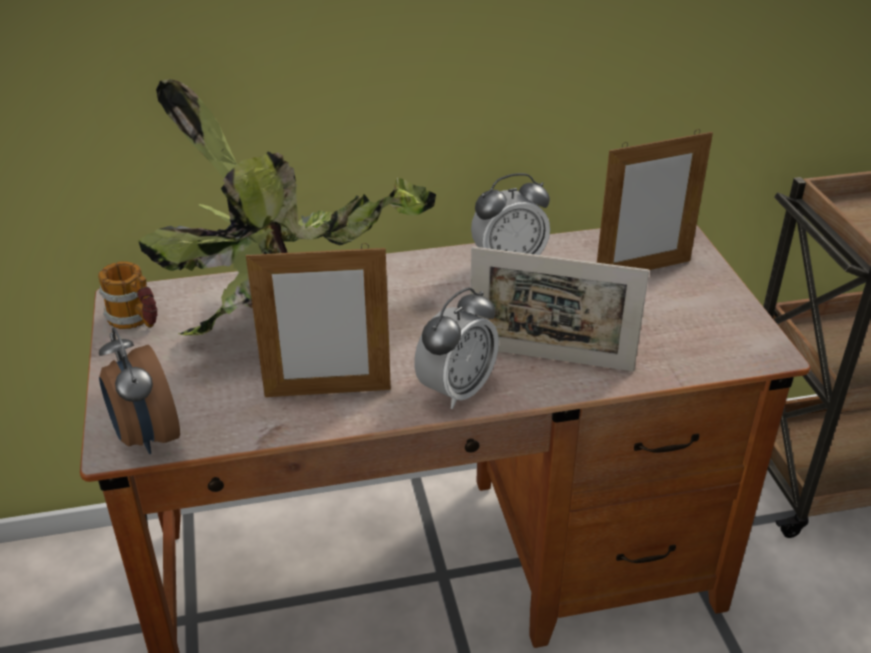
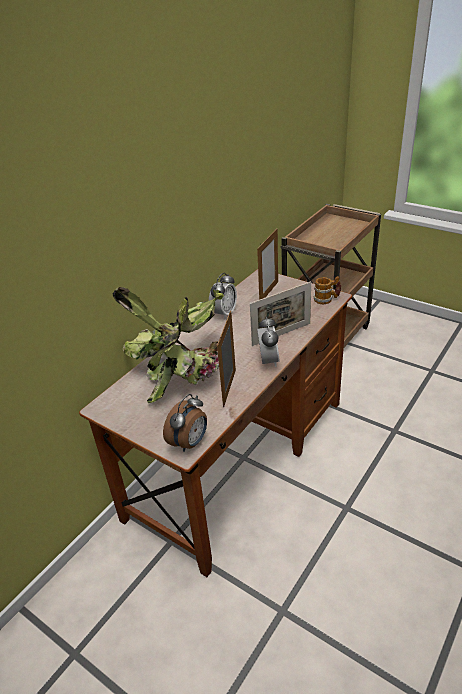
camera: 40 degrees left, 0 degrees up
(136, 320) = (117, 411): mug -> mug (327, 299)
(145, 437) = (190, 442): alarm clock -> alarm clock turned 75 degrees counterclockwise
(328, 392) = (229, 388): picture frame -> picture frame turned 150 degrees clockwise

